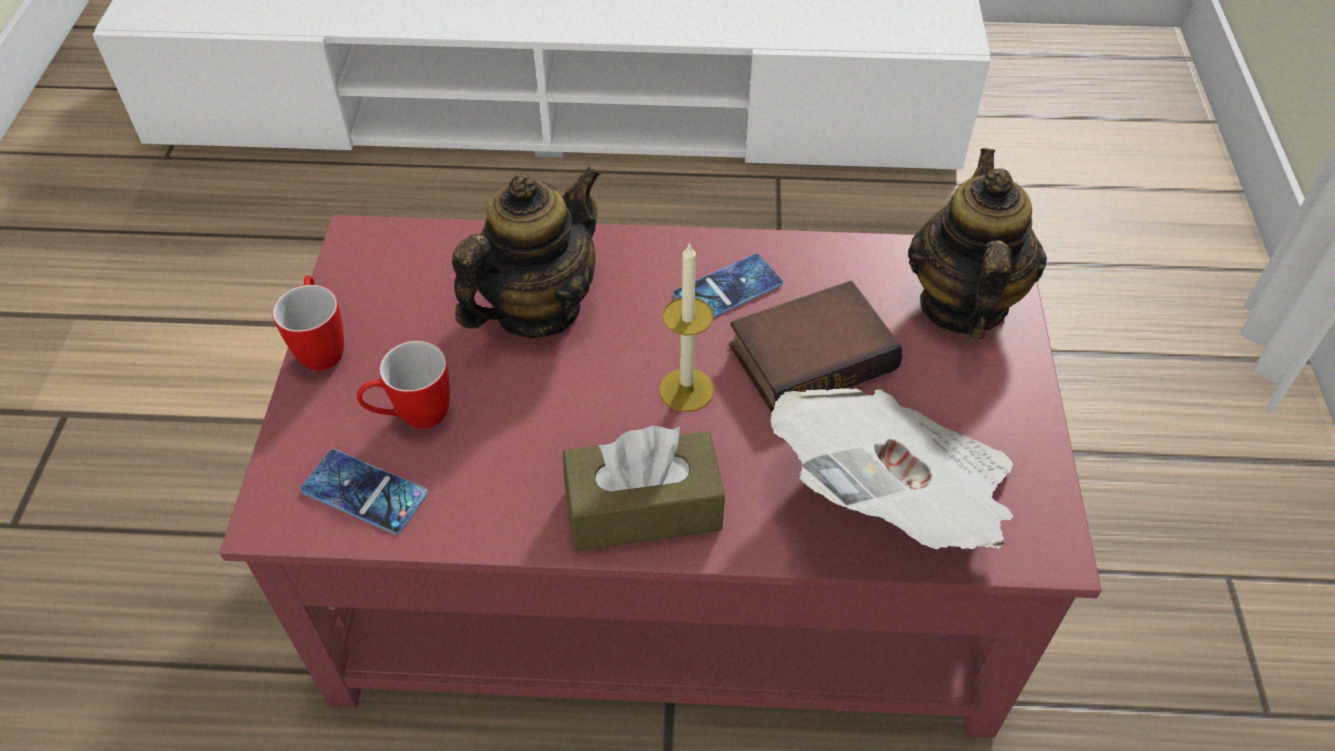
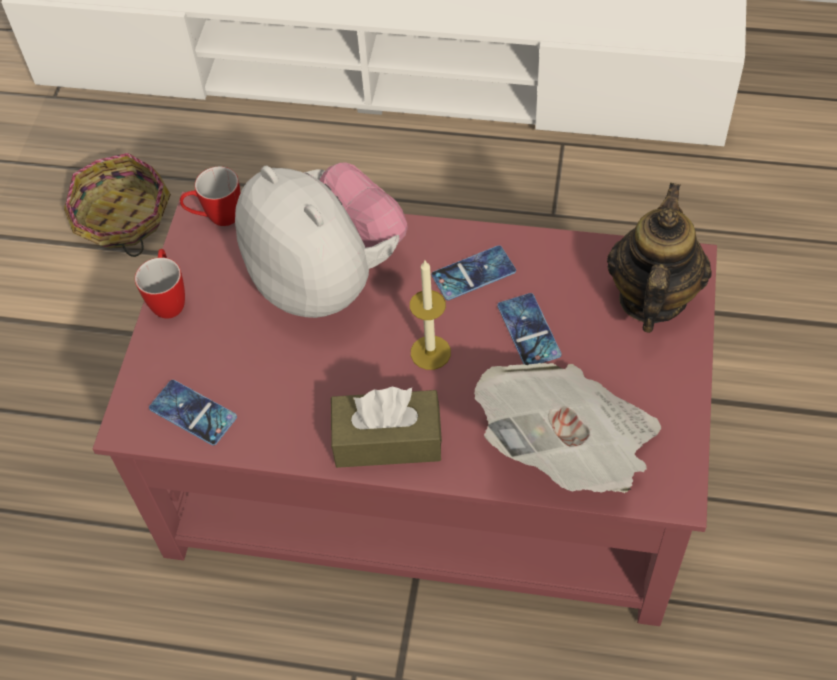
camera: 10 degrees right, 5 degrees up
(255, 287) = (122, 218): none -> basket
(412, 417) = (230, 359): mug -> mug (216, 218)
(537, 308) = (328, 279): teapot -> plush toy
(812, 353) = (528, 330): book -> phone

